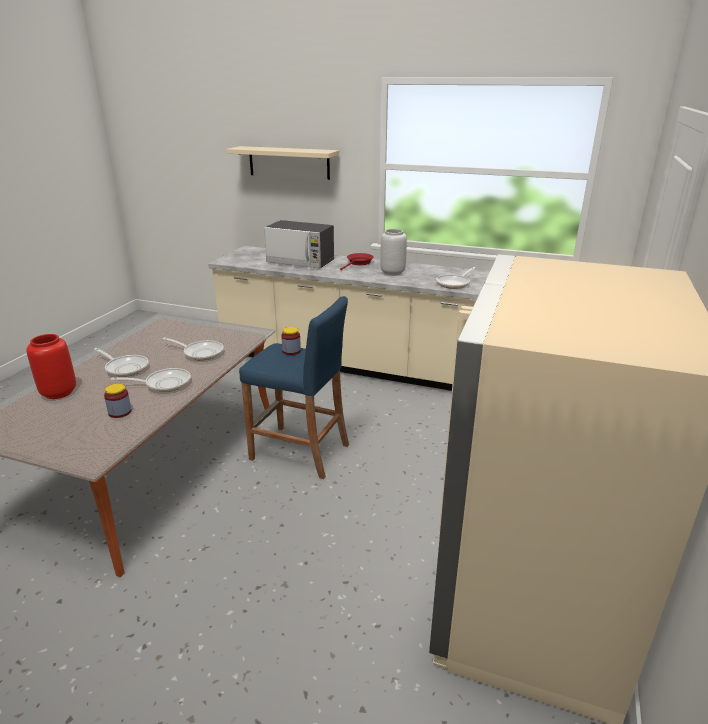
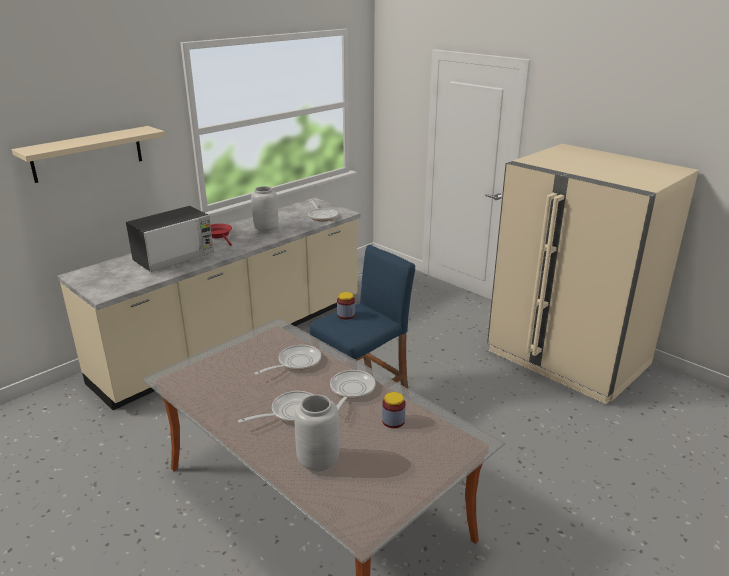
camera: 65 degrees left, 0 degrees up
(59, 393) = (318, 460): red vase -> grey vase

